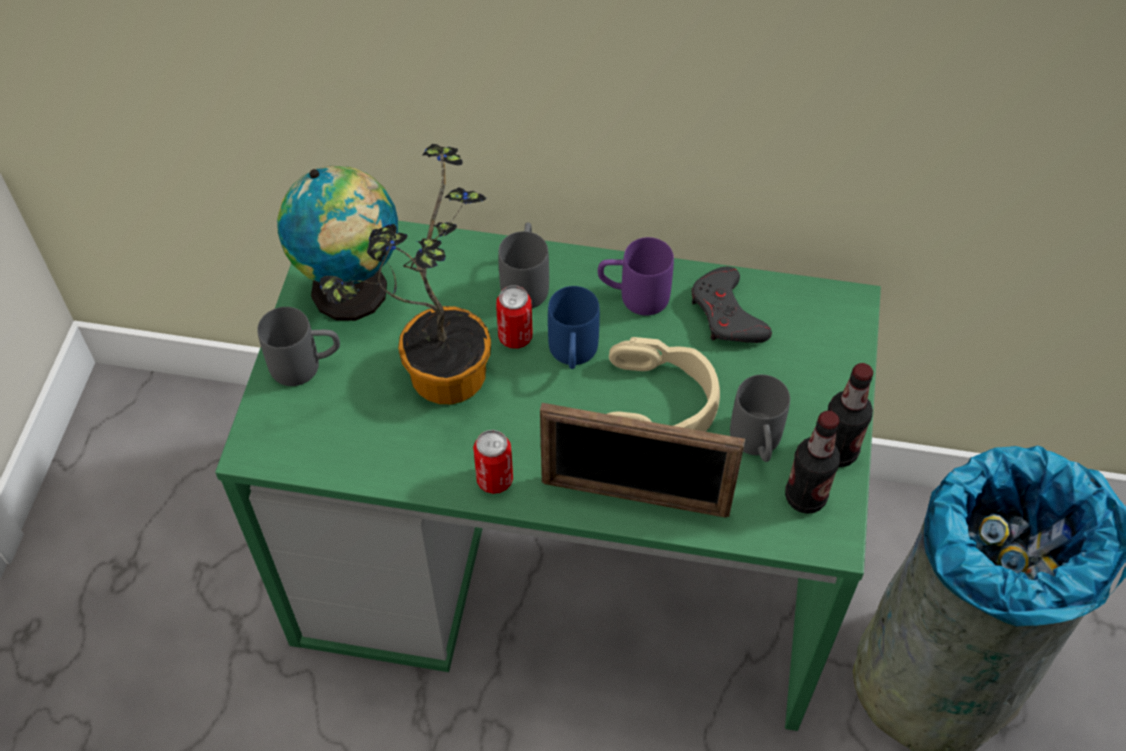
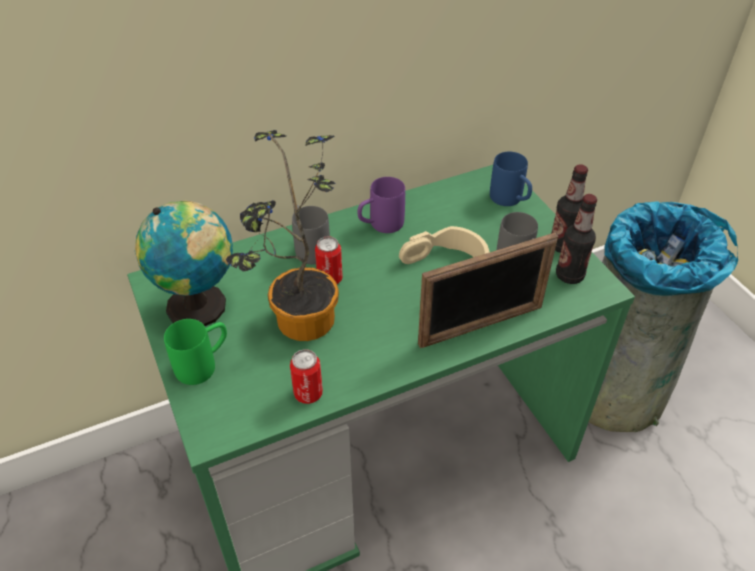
camera: 35 degrees left, 10 degrees down
(306, 365) = (204, 364): grey mug -> green mug
(494, 479) = (390, 362): can -> can (308, 393)
(573, 355) = (374, 272): blue mug -> blue mug (510, 200)
(727, 314) = (440, 209): grey game controller -> none

